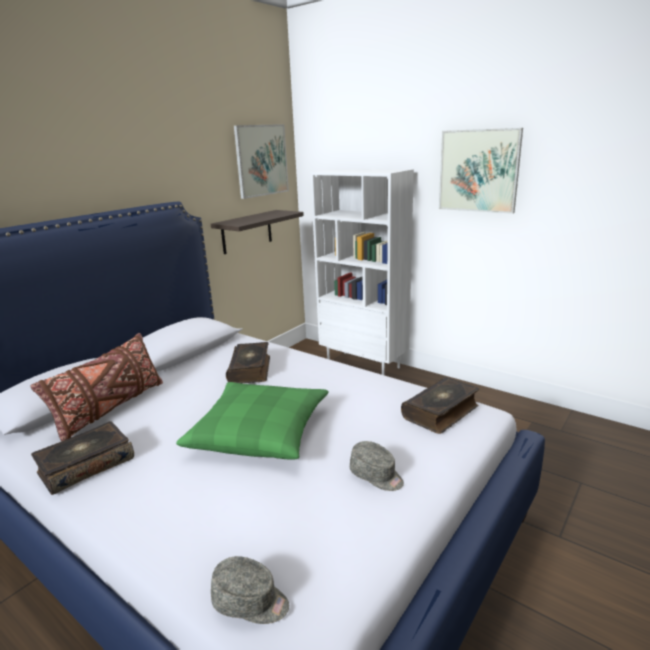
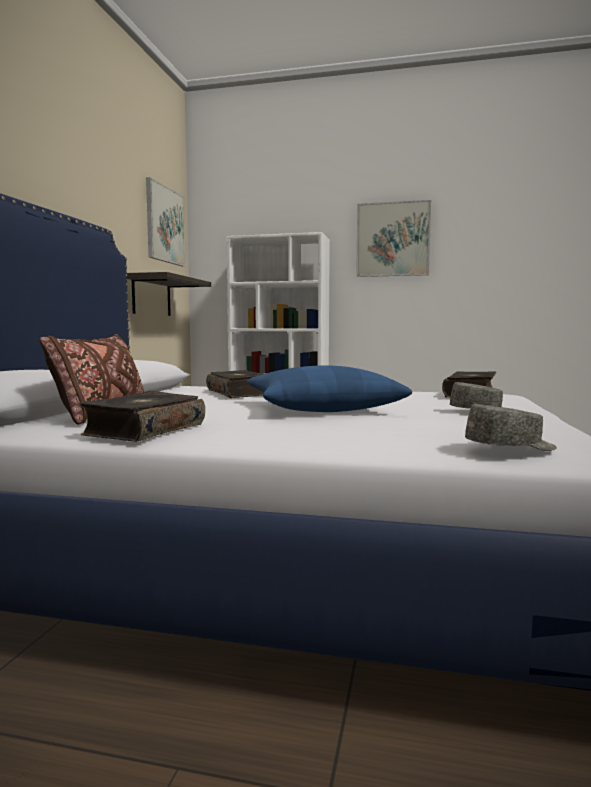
camera: 25 degrees left, 15 degrees down
(260, 431) = (321, 407): green pillow -> blue pillow

